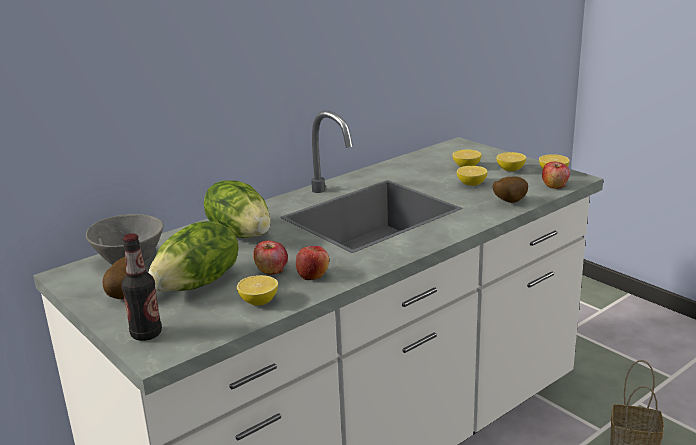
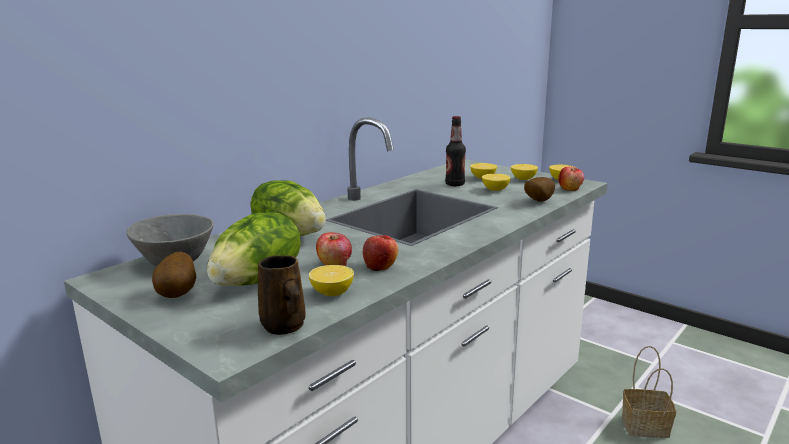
camera: 10 degrees left, 5 degrees down
(146, 334) = (211, 332): bottle -> bottle (455, 184)
(207, 333) = (284, 327): none -> brown mug

